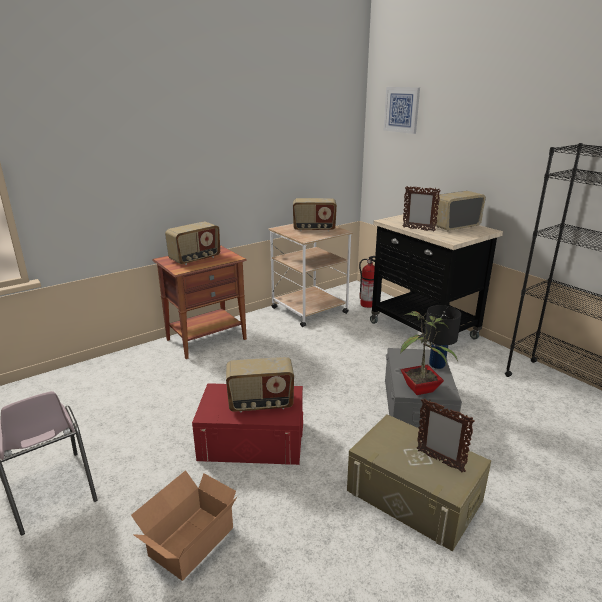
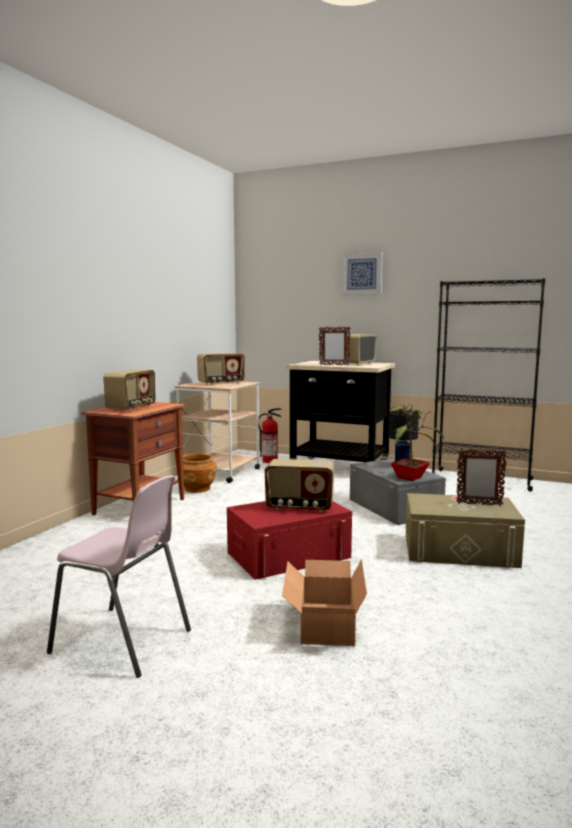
camera: 30 degrees left, 15 degrees down
(261, 404) = (299, 507): radio -> radio turned 45 degrees clockwise
(269, 328) = (197, 488): none -> brown planter
(402, 109) = (277, 275): picture -> picture (362, 274)

